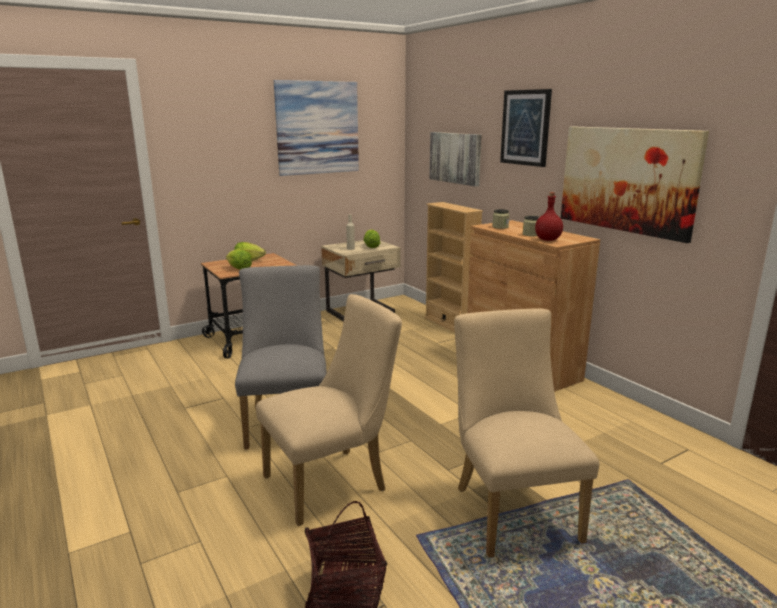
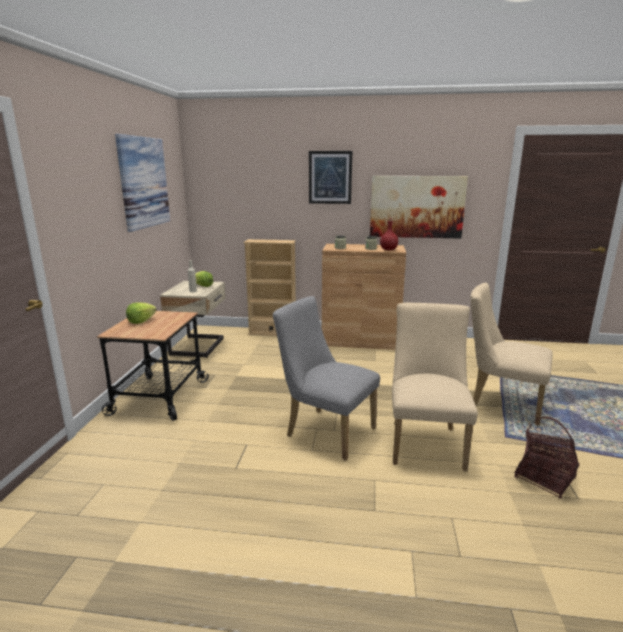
camera: 50 degrees left, 0 degrees up
(238, 268) = (155, 329): lettuce -> none
(455, 158) = (256, 203): picture -> none

